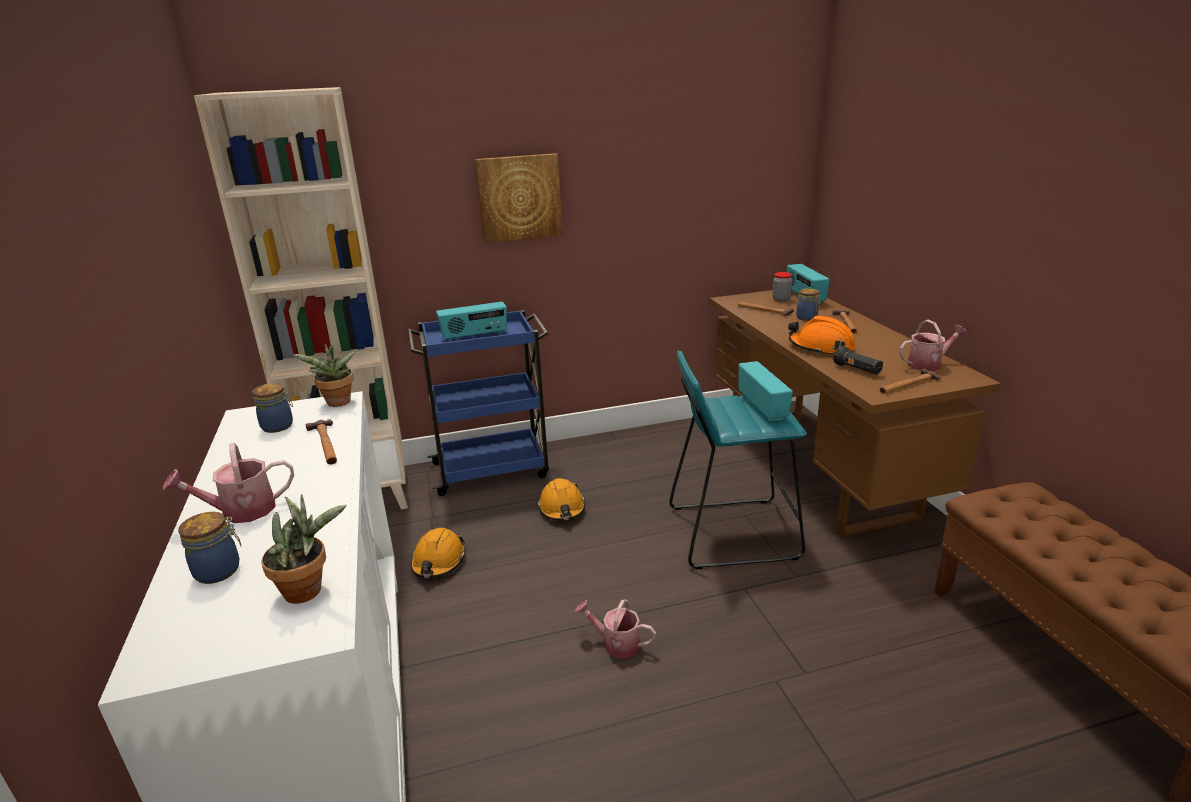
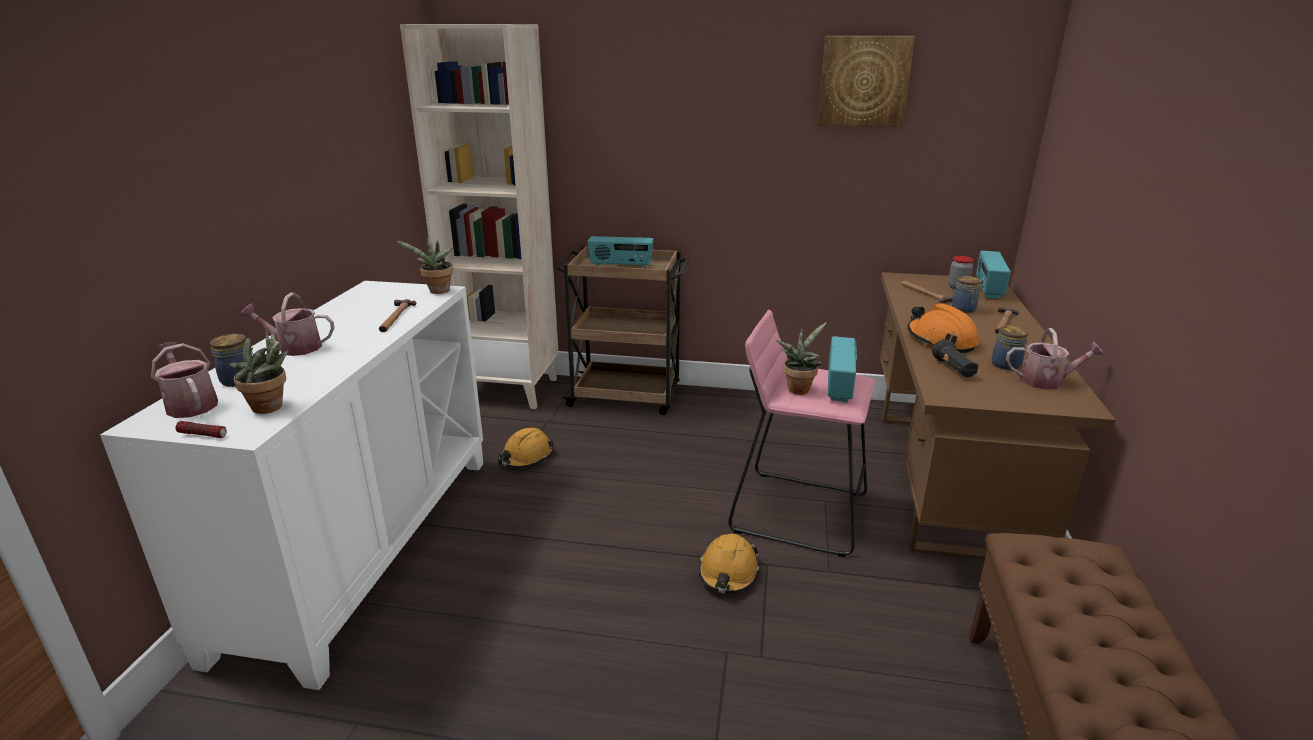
camera: 25 degrees right, 0 degrees up
(260, 653) = (203, 435): none -> flashlight
(279, 426) = (382, 298): jar -> jar (1006, 365)
(492, 469) = (627, 396): blue cart -> brown cart
(519, 197) = (688, 140): picture -> picture (864, 81)
(562, 508) = (658, 445): orange hard hat -> orange hard hat (728, 573)
(616, 643) = (611, 568): watering can -> watering can (190, 404)
(732, 418) = (798, 388): none -> potted plant
(732, 531) = (798, 511): turquoise stool -> pink stool
(907, 384) = (993, 395): hammer -> none

